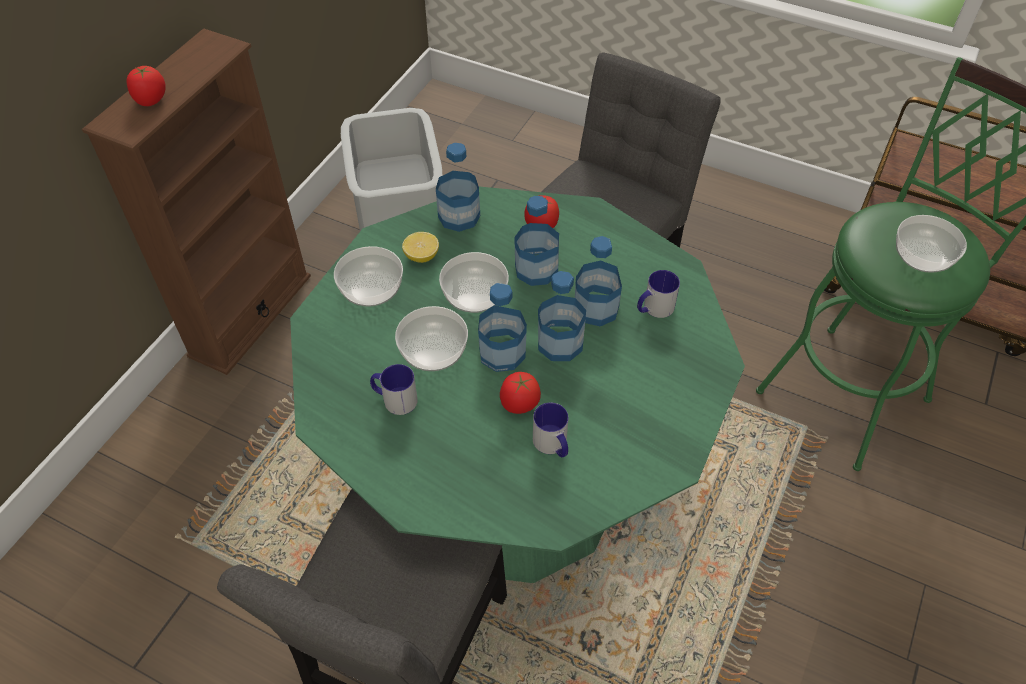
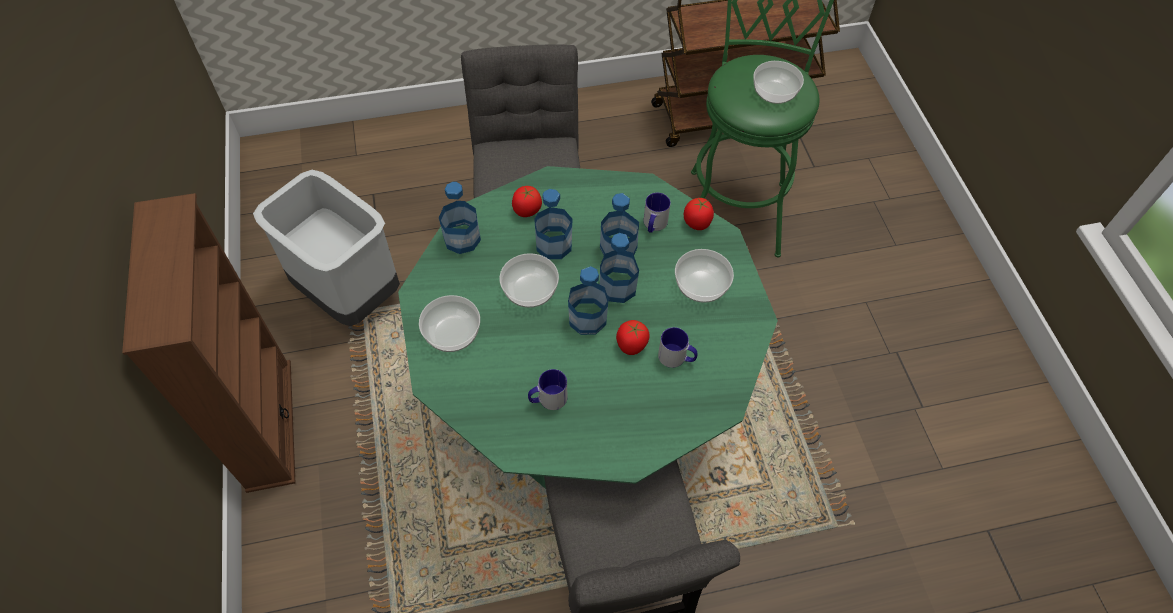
camera: 40 degrees left, 5 degrees up
(151, 100) = (161, 291): tomato -> tomato (697, 223)
(422, 256) = (464, 285): lemon -> none
(434, 352) = (542, 348): bowl -> bowl (702, 285)

